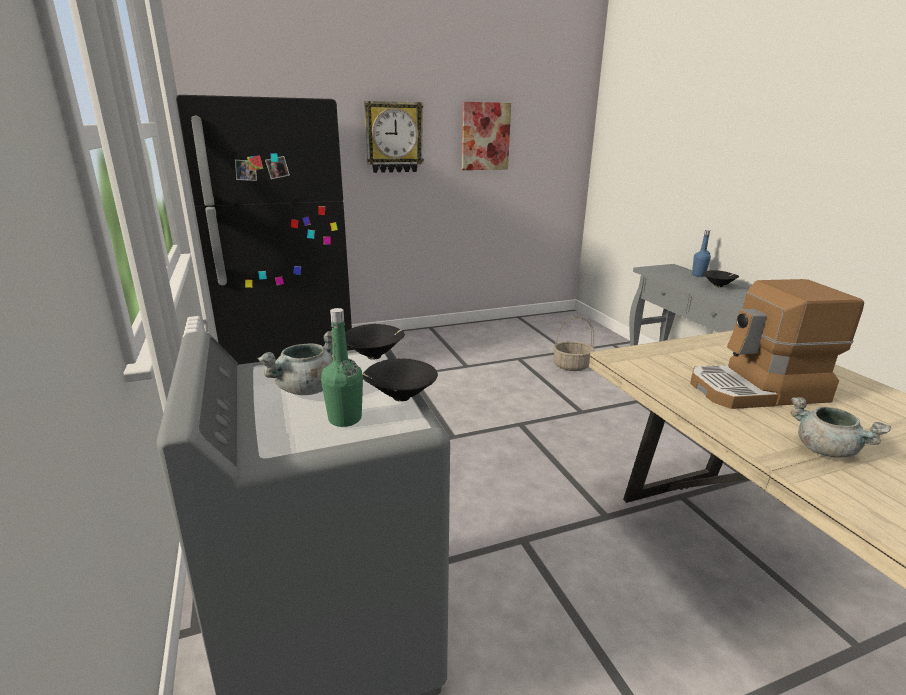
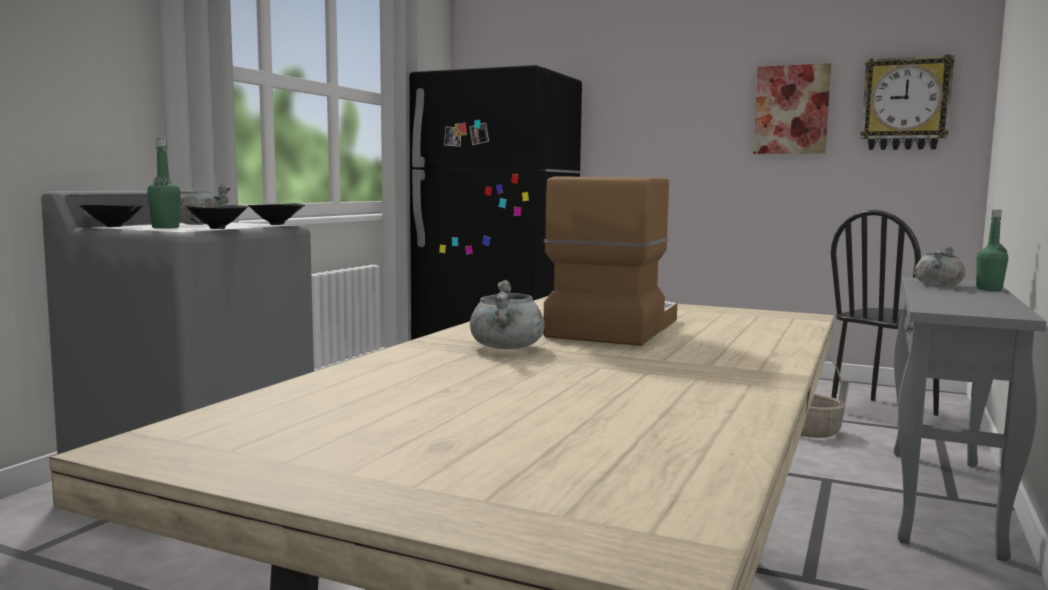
camera: 45 degrees right, 15 degrees down
(393, 137) = (663, 115): wall clock -> wall clock (905, 104)
(573, 337) = (884, 413): none -> black chair
(675, 276) = (938, 285): none -> grey cooking pot
(698, 275) = (989, 289): blue bottle -> green bottle
(719, 286) = (972, 296): black bowl -> black bowl (114, 227)
(757, 390) = (612, 327): coffee machine -> coffee machine turned 75 degrees clockwise

